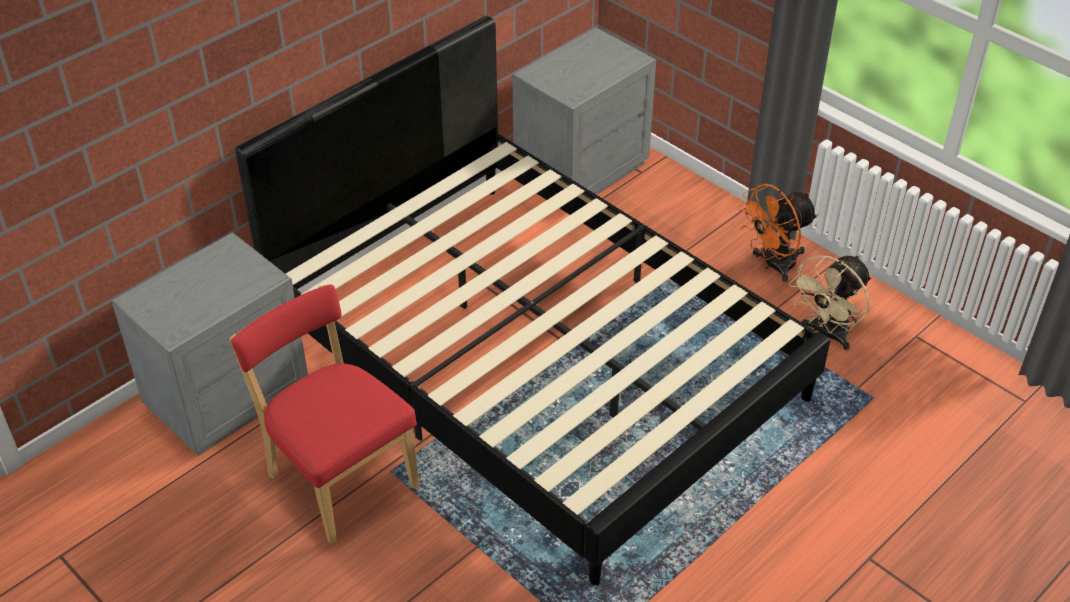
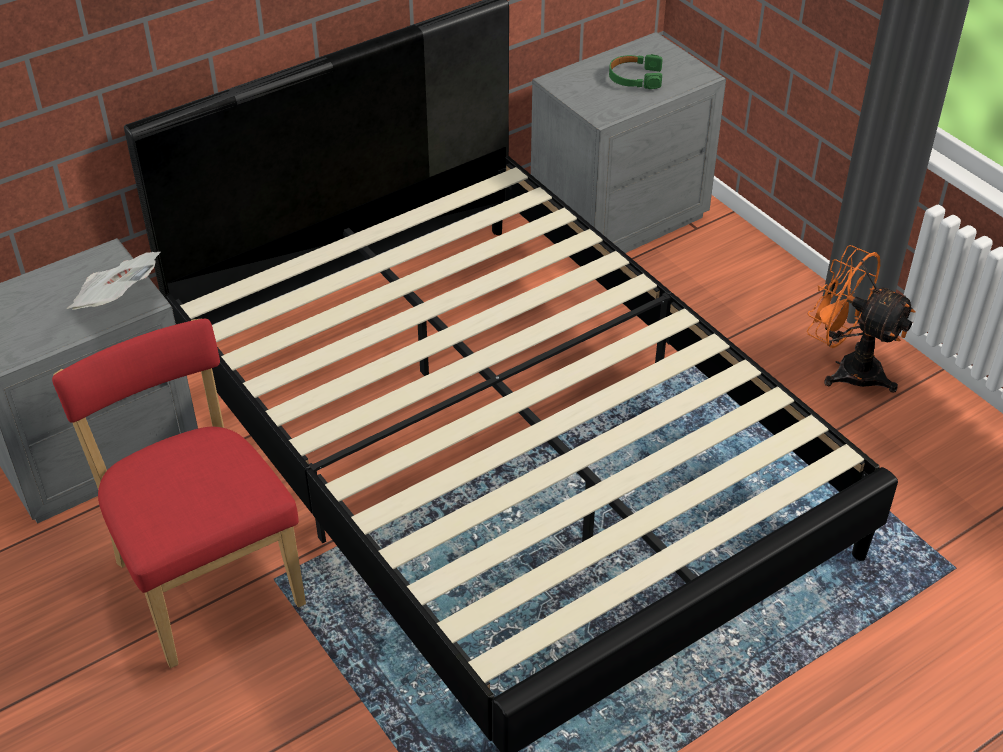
camera: 10 degrees right, 0 degrees up
(249, 279) = (118, 300): none -> newspaper
(589, 65) = (635, 78): none -> green headphones
(772, 265) = (847, 368): orange fan -> orange fan turned 60 degrees clockwise
(826, 334) = (904, 471): beige fan -> none

